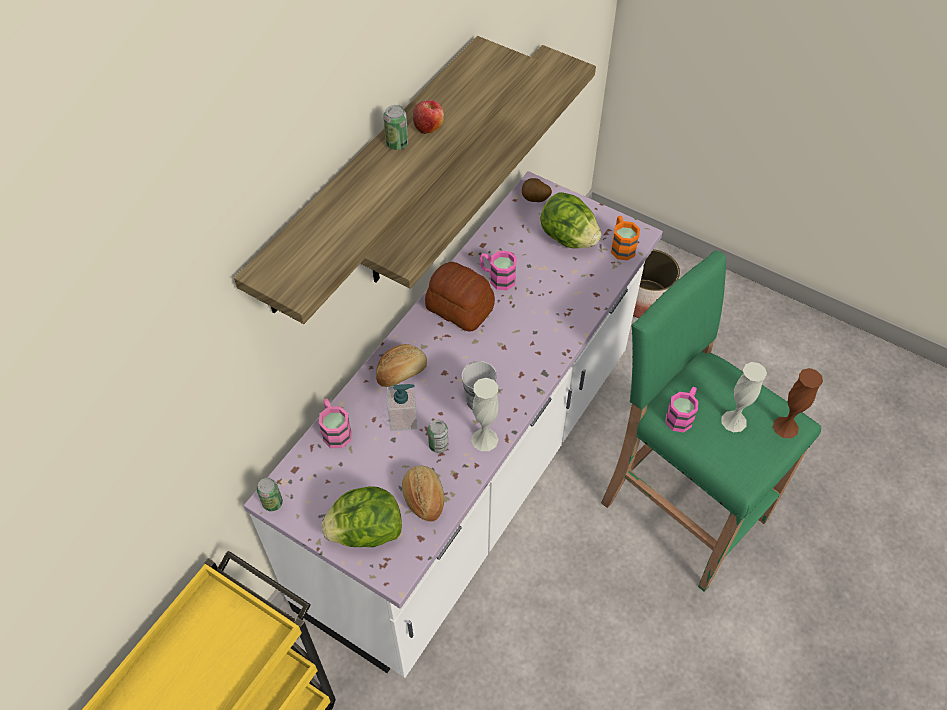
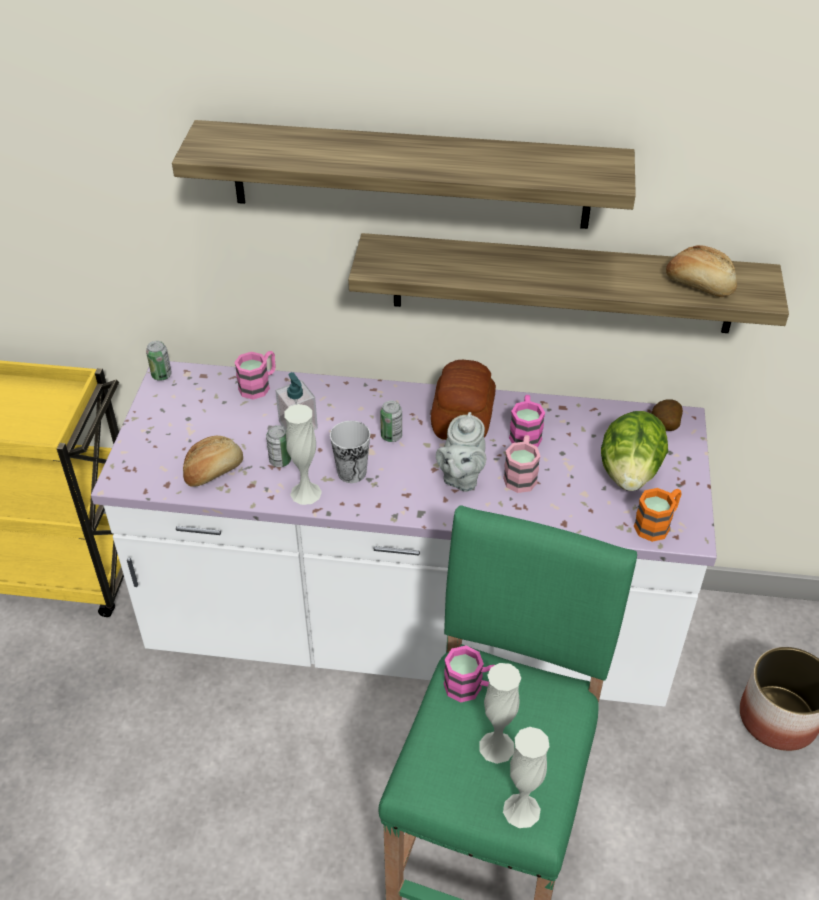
camera: 65 degrees right, 10 degrees down
(365, 531) = (158, 444): lettuce -> none
(397, 144) = (423, 148): can -> can (391, 436)
(401, 372) = (353, 404): bread -> bread (699, 284)
(428, 127) = (463, 158): apple -> none
(521, 334) = (461, 477): none -> grey teapot
(537, 298) = (521, 475): none -> pink mug
(785, 427) = (521, 810): brown vase -> white vase

